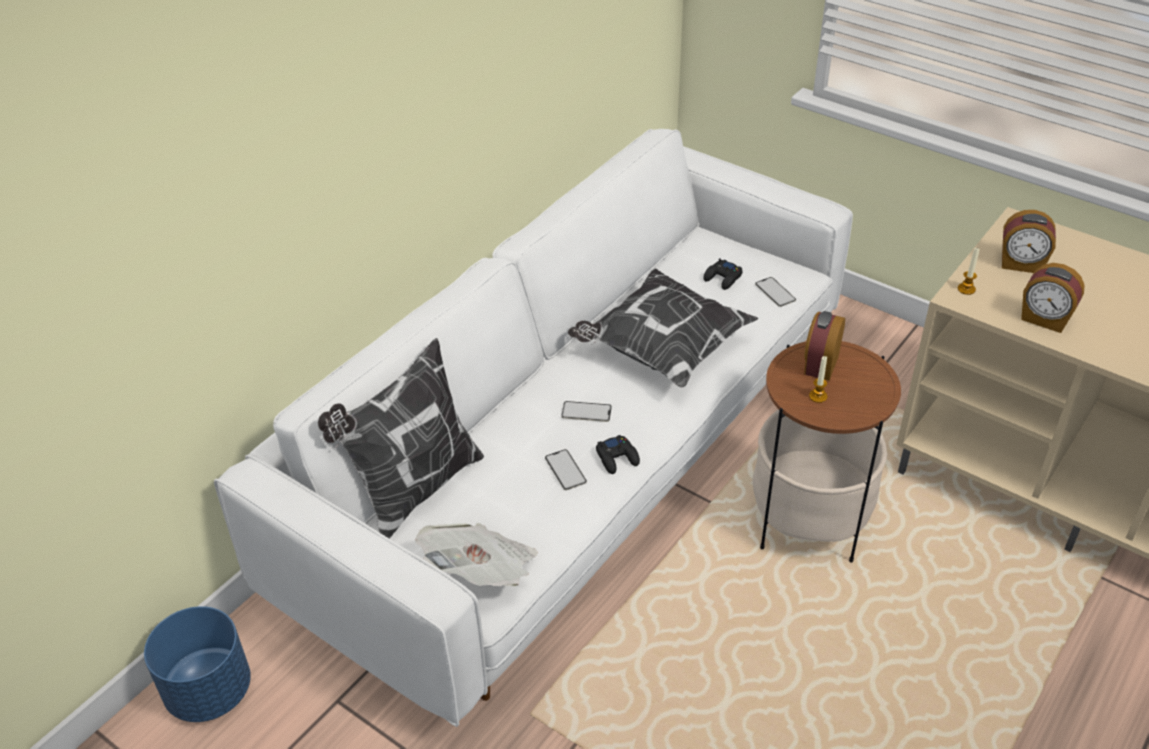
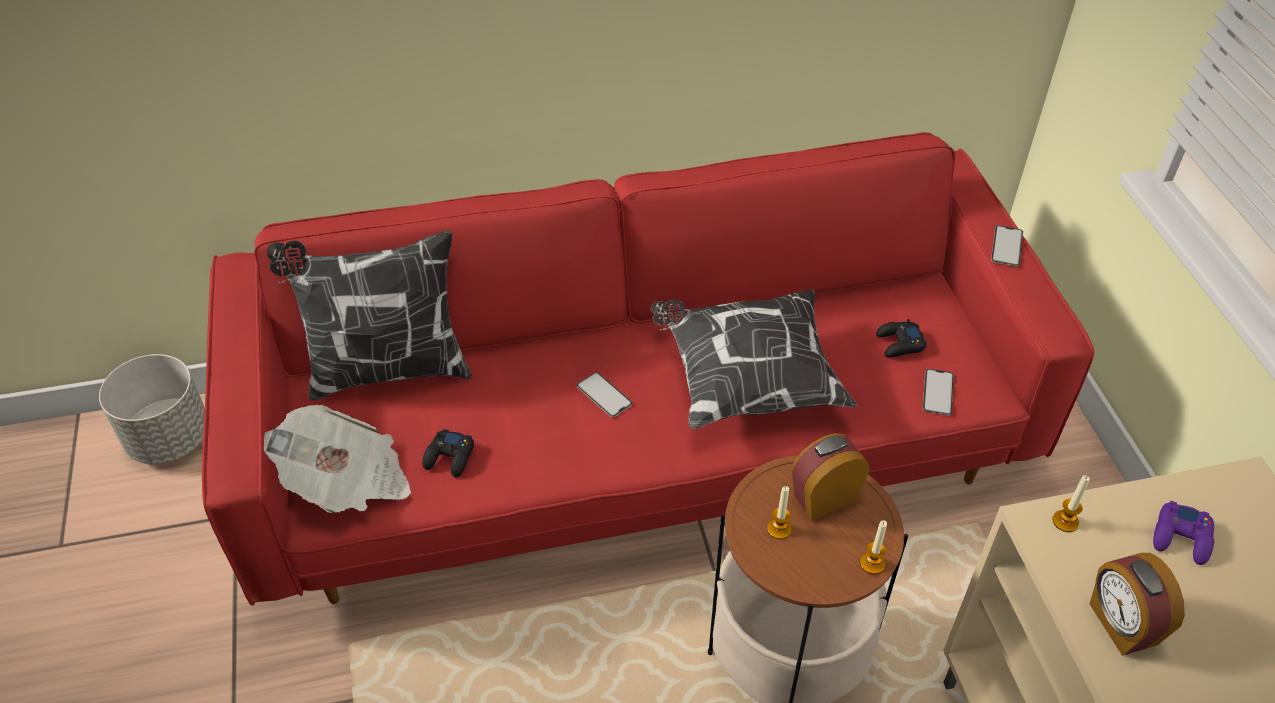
camera: 40 degrees right, 5 degrees up
(209, 690) = (170, 438): blue planter -> grey planter
(565, 470) = (520, 438): phone -> phone (1007, 246)
(576, 460) = (638, 443): white sofa -> red sofa
(617, 458) = (577, 459): black game controller -> black game controller (450, 457)
(884, 381) = (872, 563): none -> candle
(1021, 264) = (1181, 538): alarm clock -> purple game controller

